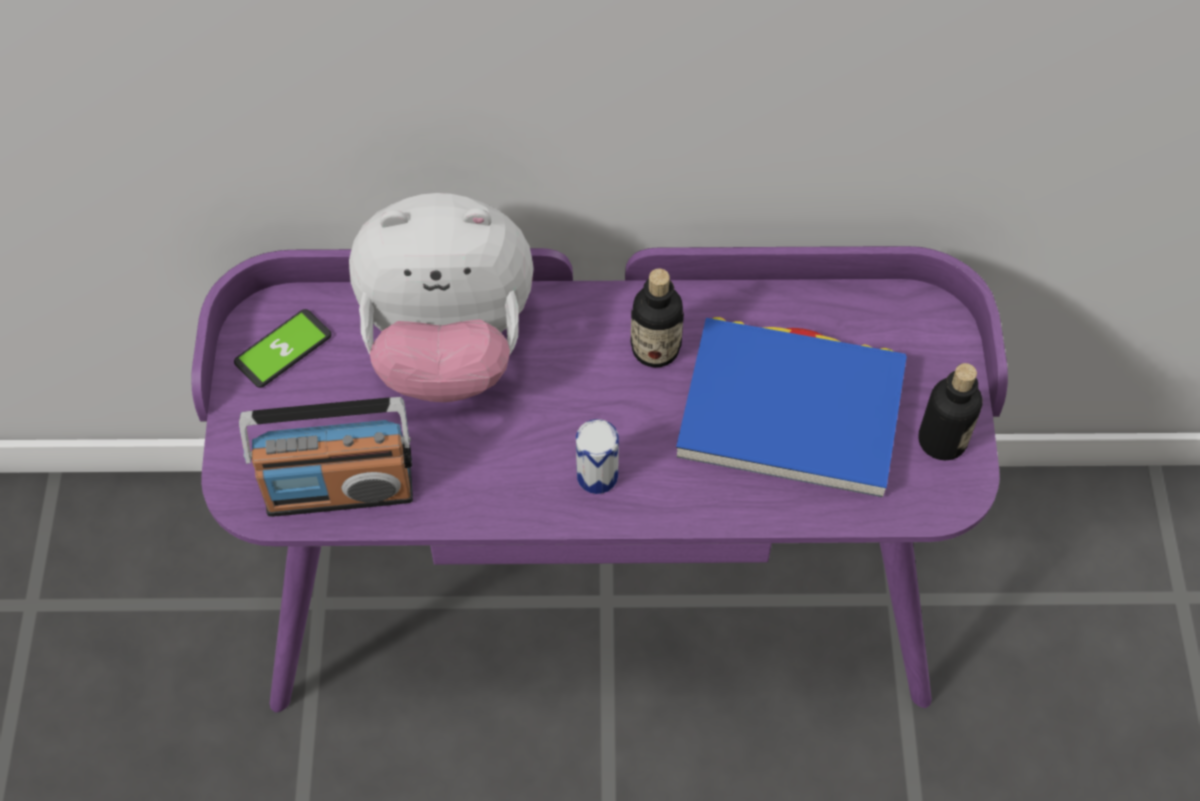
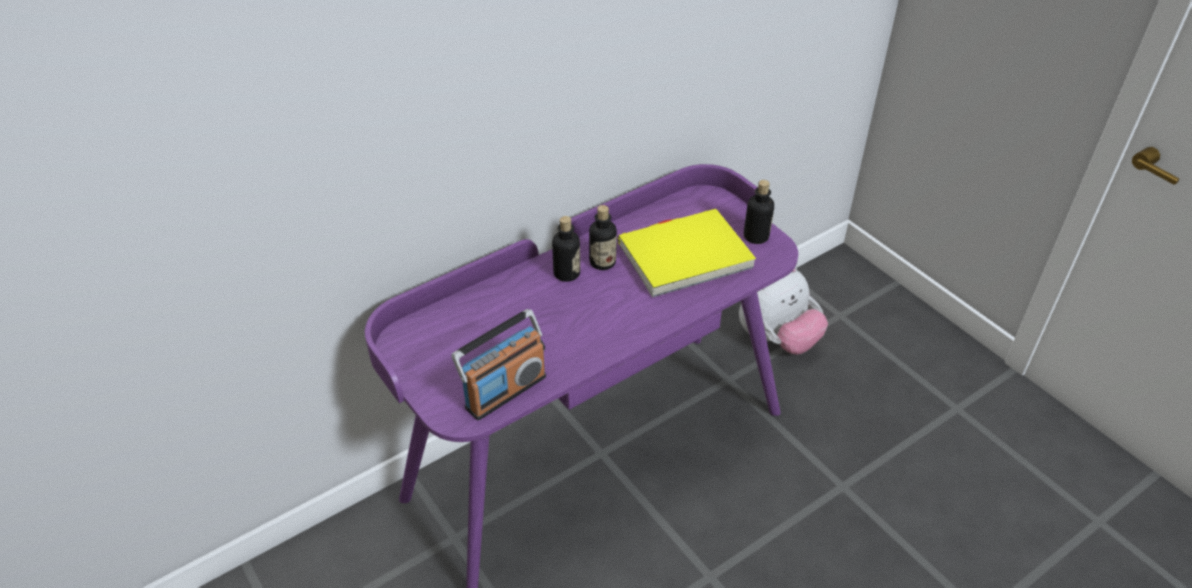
camera: 35 degrees left, 15 degrees down
(283, 349) = (418, 349): phone -> none
(448, 347) = (503, 308): plush toy -> plush toy (777, 340)
(586, 339) = (566, 273): none -> bottle
(597, 476) = (623, 322): can -> none
(791, 412) = (684, 256): blue book -> yellow book

